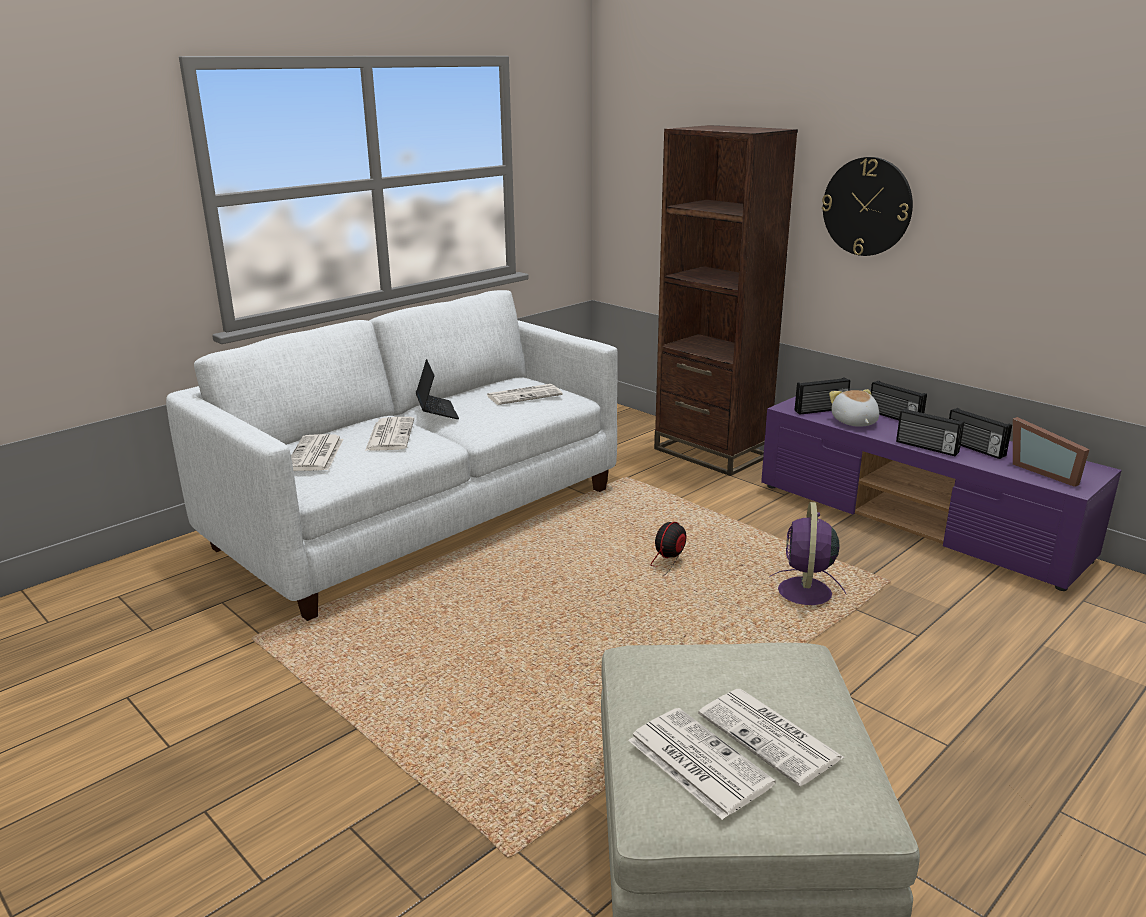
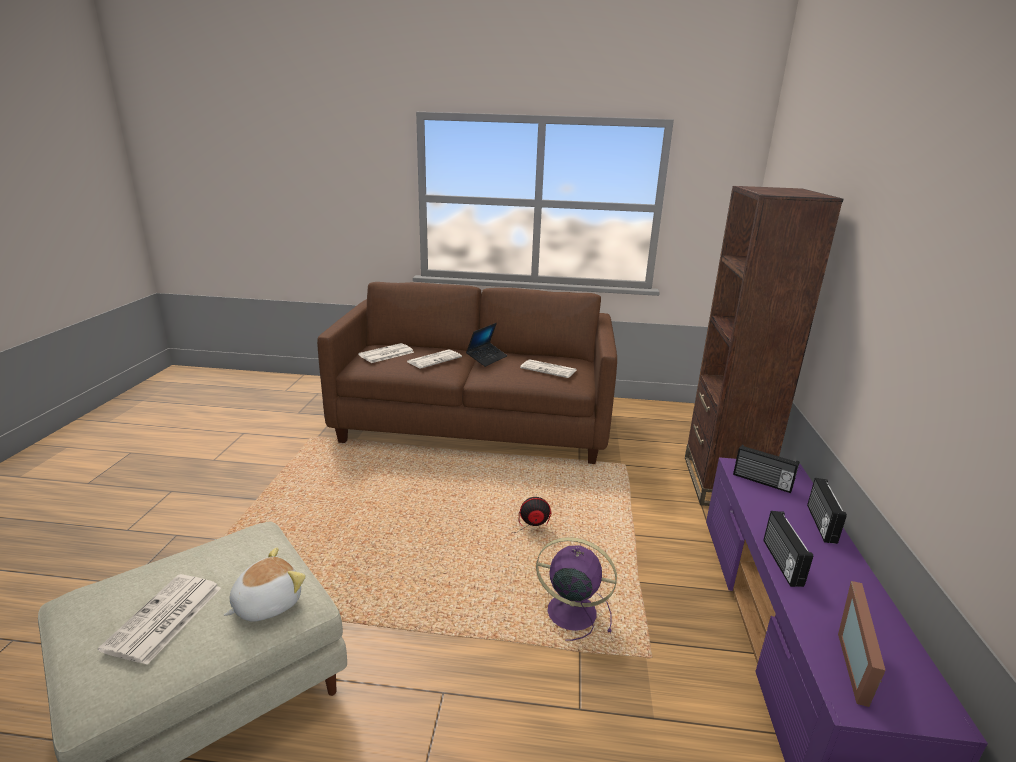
camera: 50 degrees right, 0 degrees up
(420, 518) = (475, 424): white sofa -> brown sofa
(696, 762) = (122, 595): newspaper -> none
(804, 594) = (569, 611): purple fan -> purple fan turned 45 degrees clockwise
(854, 422) = (766, 505): plush toy -> plush toy (266, 603)
(867, 206) = (871, 291): wall clock -> none
(974, 448) = (833, 595): radio -> none

